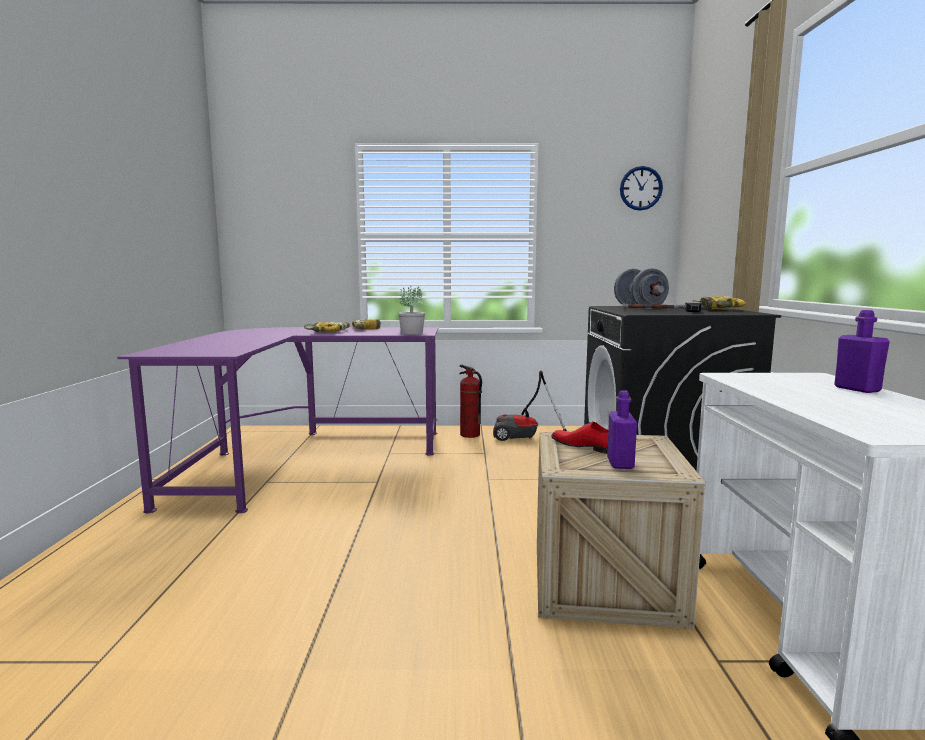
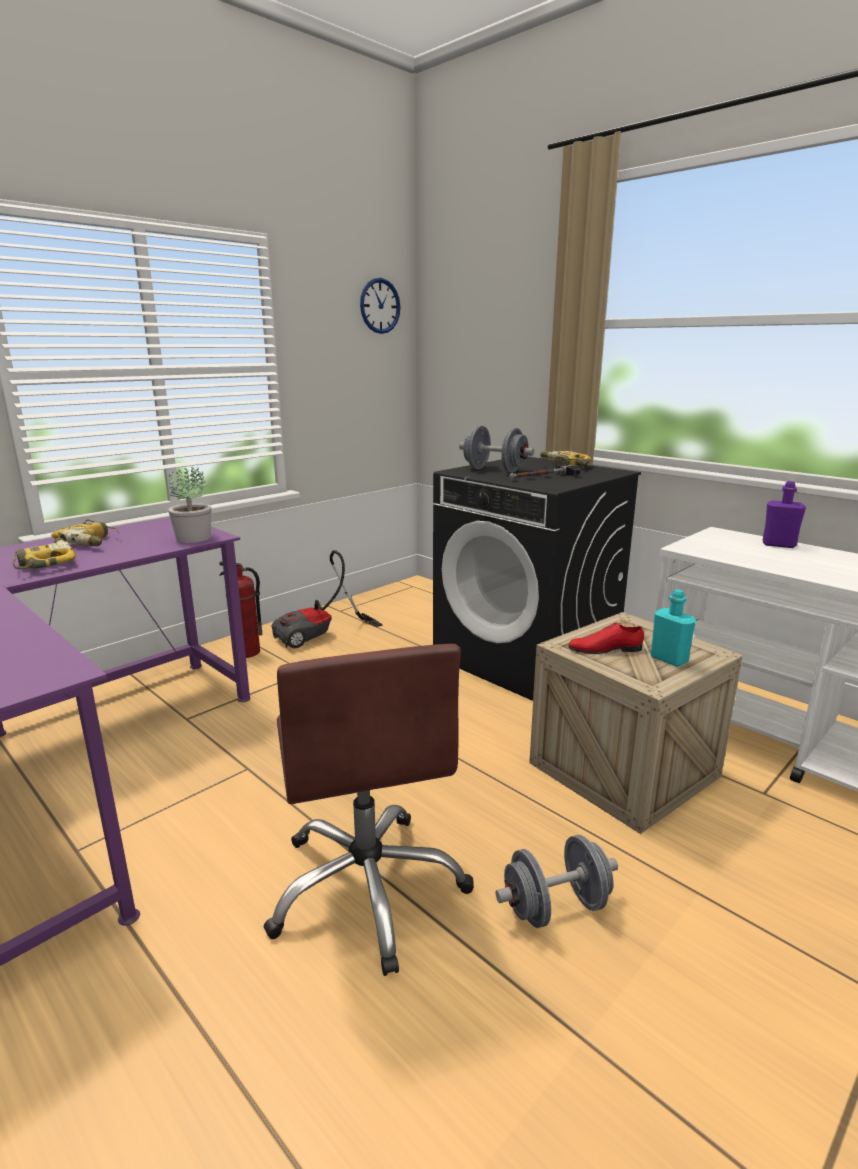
camera: 45 degrees left, 10 degrees up
(336, 550) = (368, 887): none -> brown office chair
(405, 613) = (555, 907): none -> grey dumbbell
(620, 463) = (669, 659): purple bottle -> turquoise bottle

